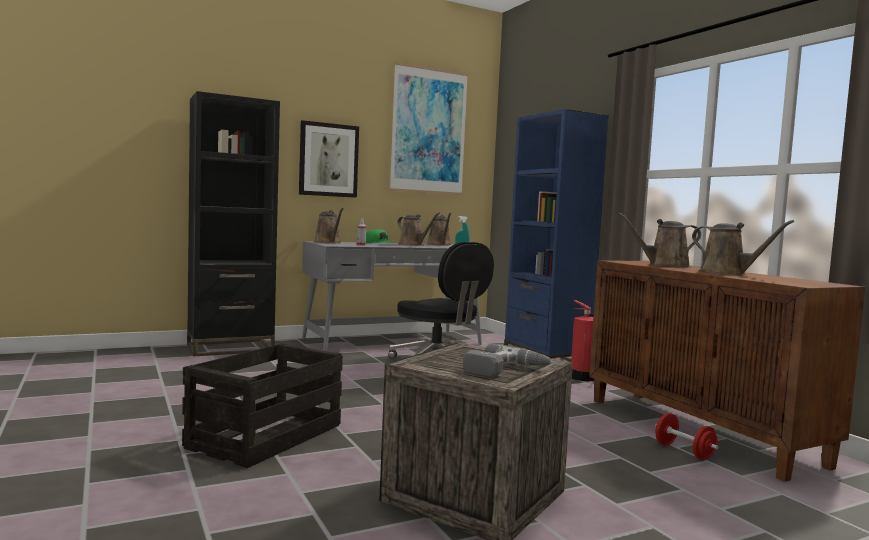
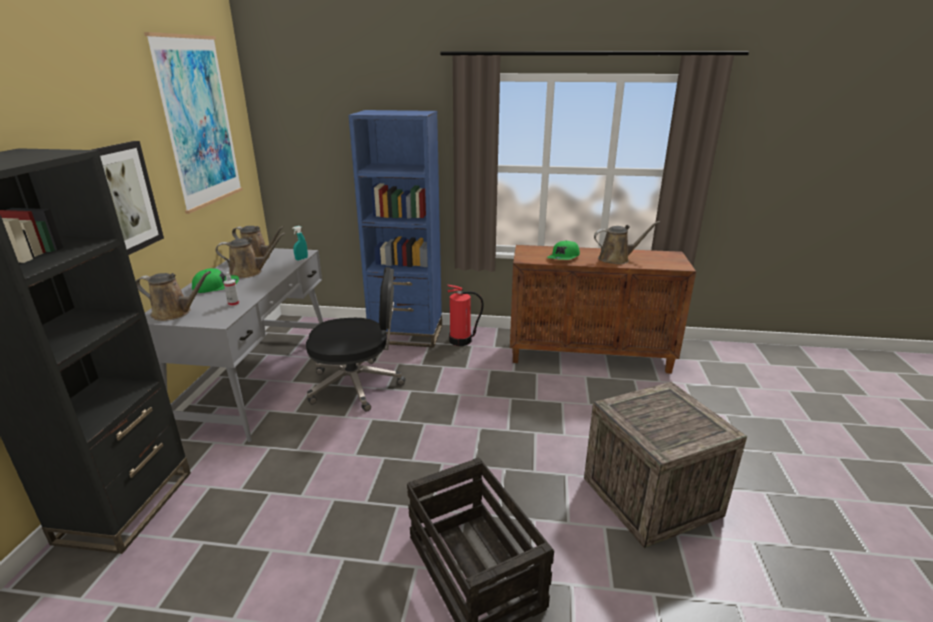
camera: 55 degrees left, 20 degrees up
(506, 370) = (692, 417): power drill -> none
(664, 266) = (564, 257): brown watering can -> green cap
(684, 451) = (618, 379): red dumbbell -> none

